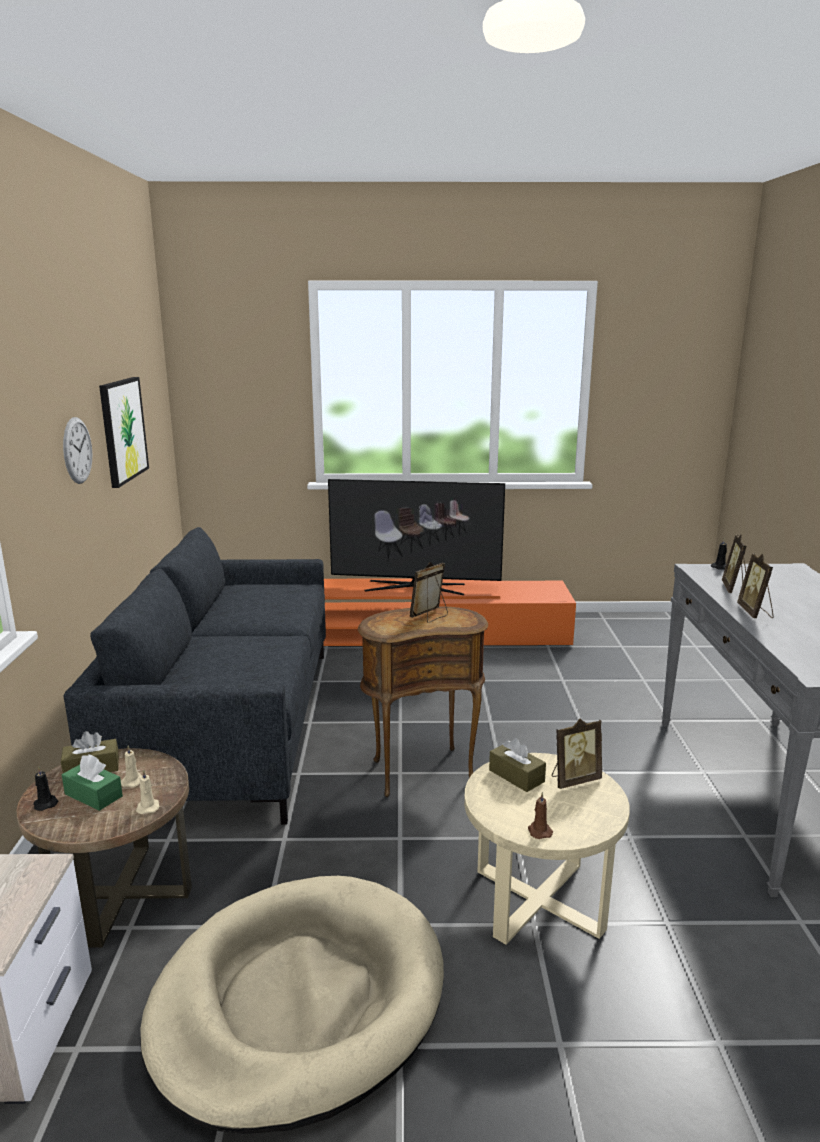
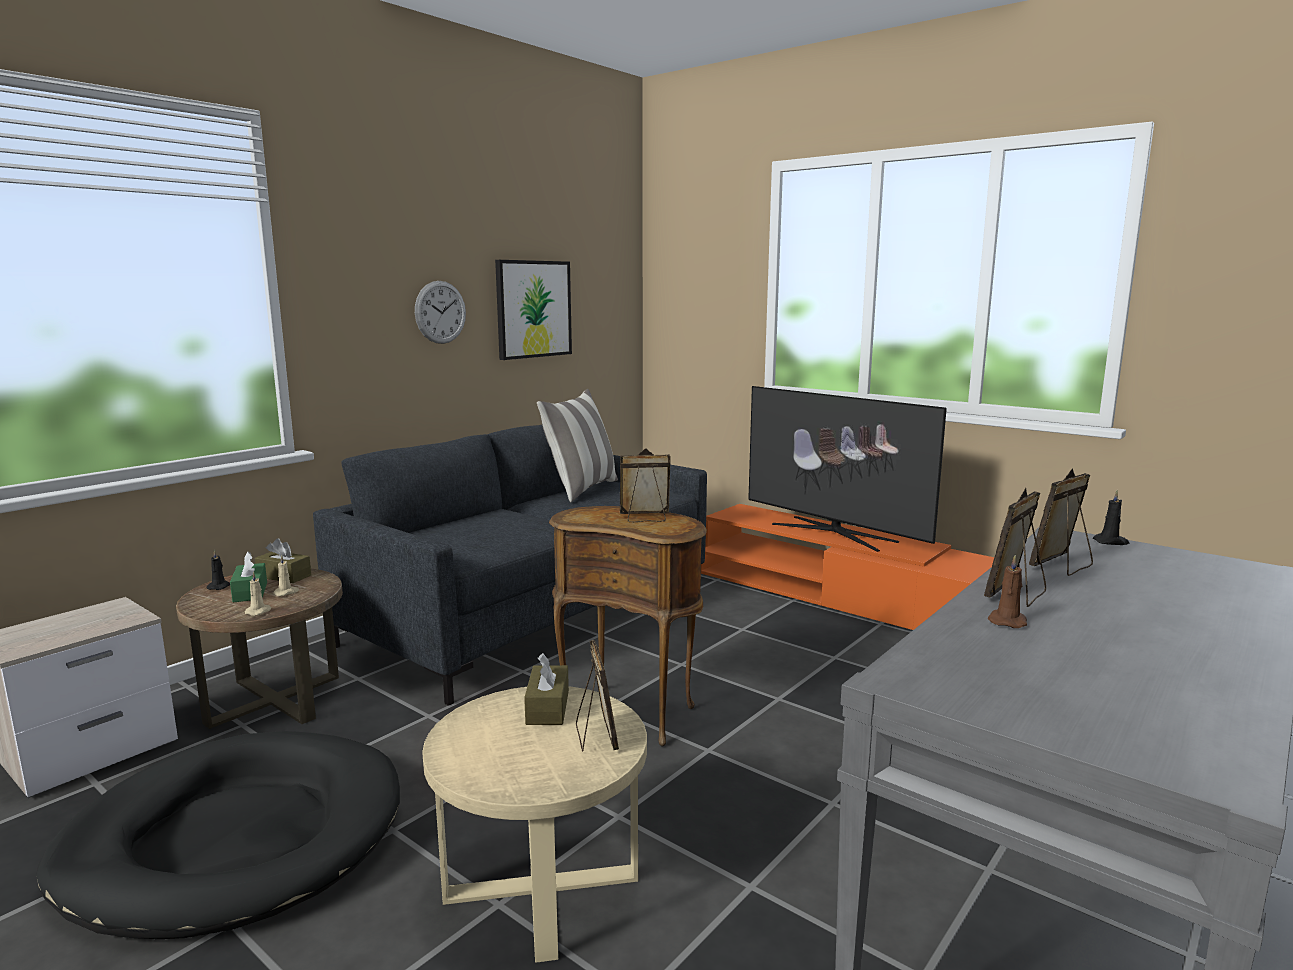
camera: 40 degrees right, 5 degrees down
(230, 600) = (581, 490): none -> pillow
(298, 1001) = (235, 839): beige dog bed -> black dog bed
(539, 831) = (462, 761): brown candle -> brown candle (1007, 621)
(574, 779) = (596, 737): picture frame -> picture frame turned 120 degrees counterclockwise

